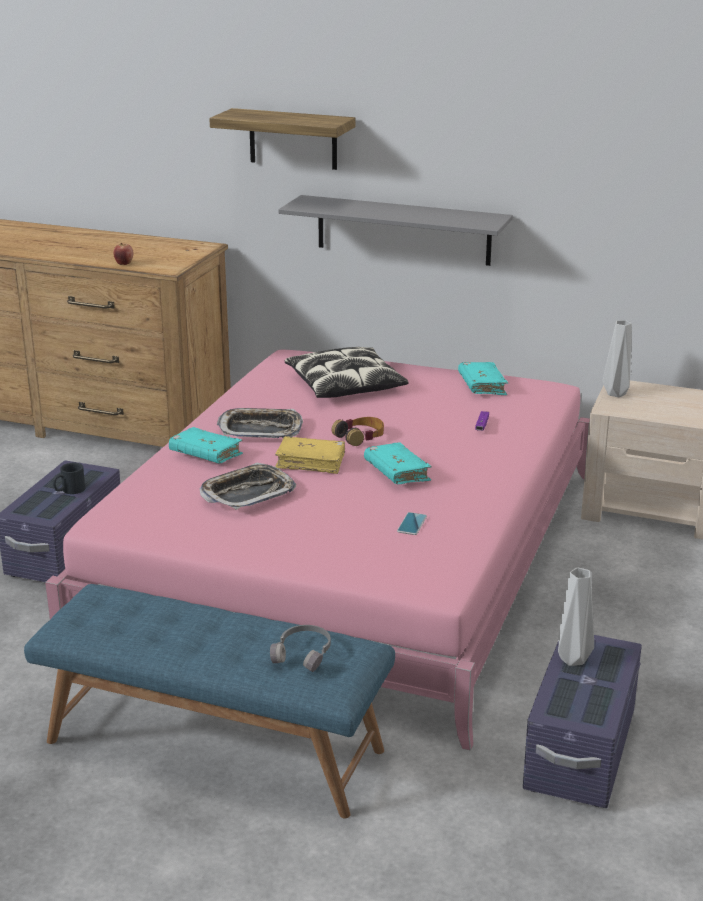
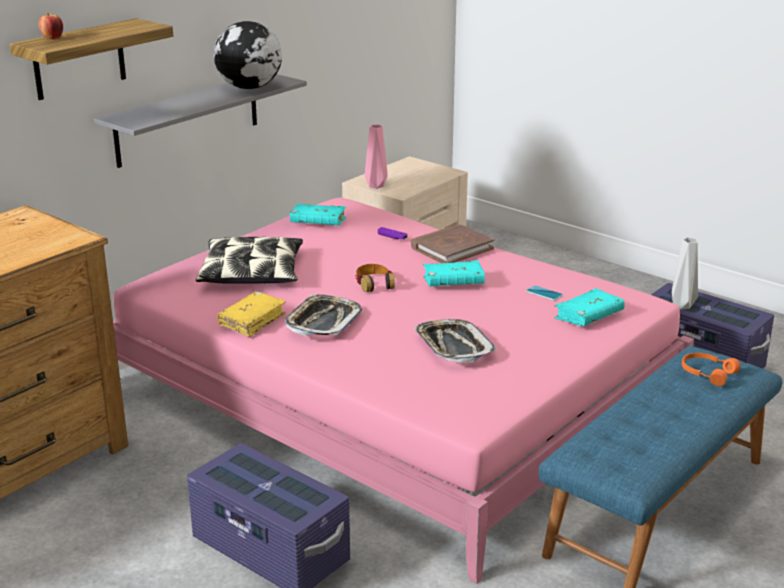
camera: 70 degrees left, 0 degrees up
(69, 490) = (270, 478): black mug -> none
(124, 264) = (25, 256): apple -> apple (52, 38)
(205, 454) = (356, 354): turquoise book -> turquoise book (588, 316)
(304, 653) = (707, 373): grey headphones -> orange headphones
(311, 462) = (411, 310): yellow book -> yellow book (252, 321)
(444, 218) = (249, 88): none -> globe
(487, 459) = (452, 248): none -> brown book
(617, 394) = (377, 186): grey vase -> pink vase

